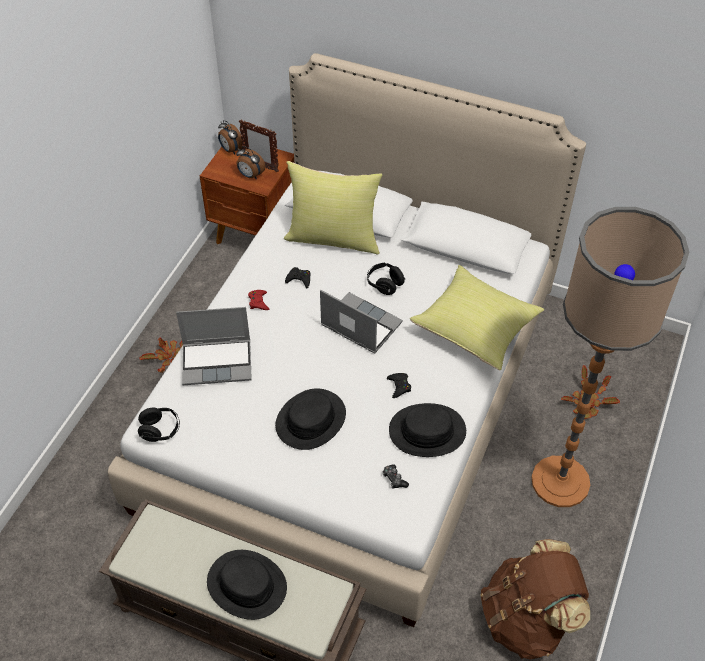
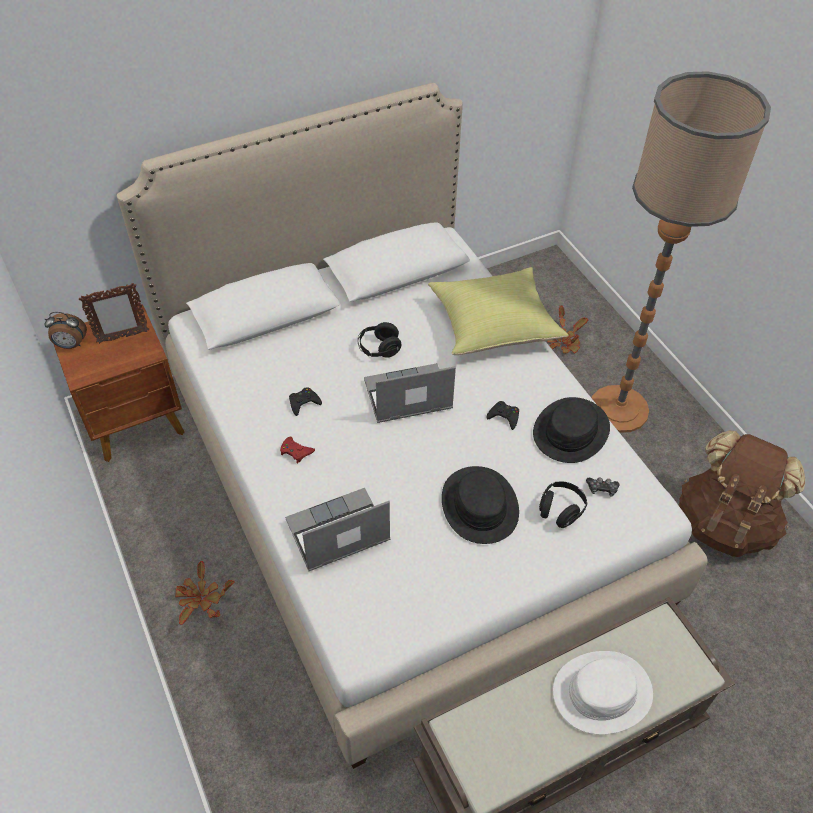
camera: 50 degrees left, 0 degrees up
(160, 430) = (371, 641): black headphones -> black headphones (560, 510)
(218, 362) = (337, 532): laptop -> laptop turned 150 degrees counterclockwise
(247, 585) = (602, 692): black hat -> white hat
(250, 175) = (125, 353): alarm clock -> none
(334, 237) = (283, 345): yellow pillow -> none

